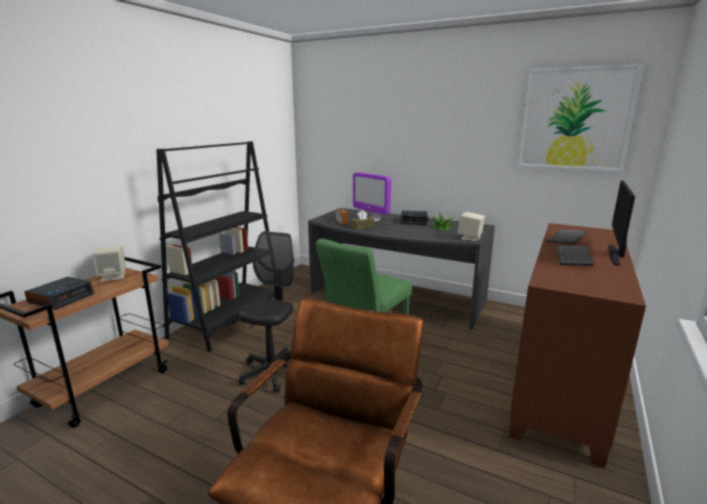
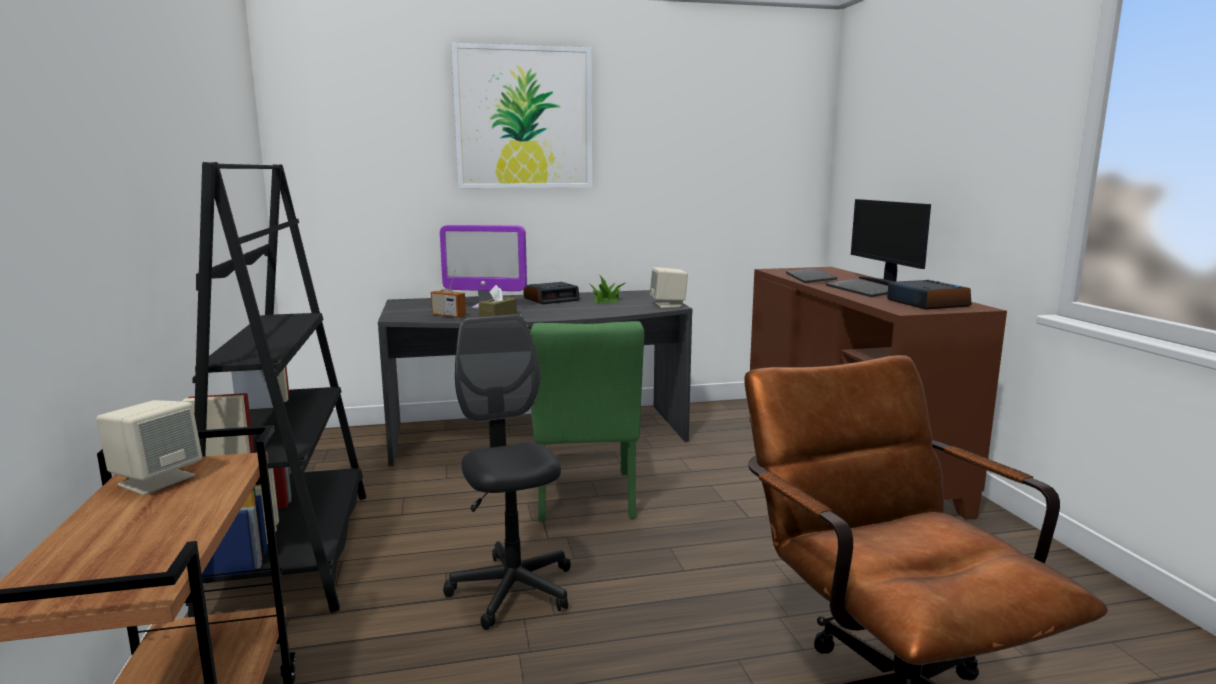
camera: 40 degrees left, 5 degrees down
(62, 298) = (122, 545): alarm clock -> alarm clock (926, 303)
(574, 119) = (741, 135): picture -> picture (524, 118)

